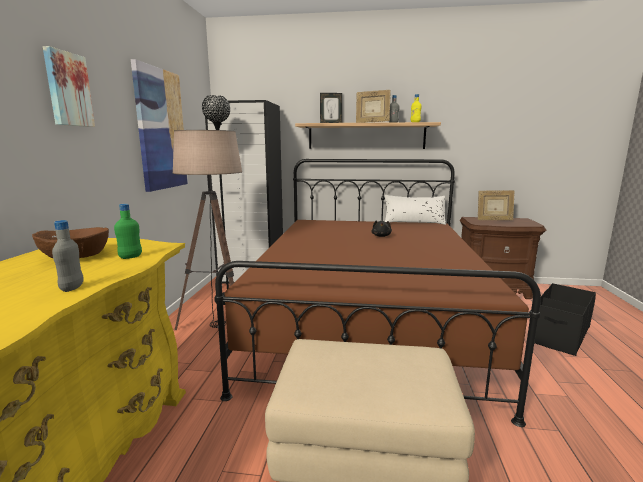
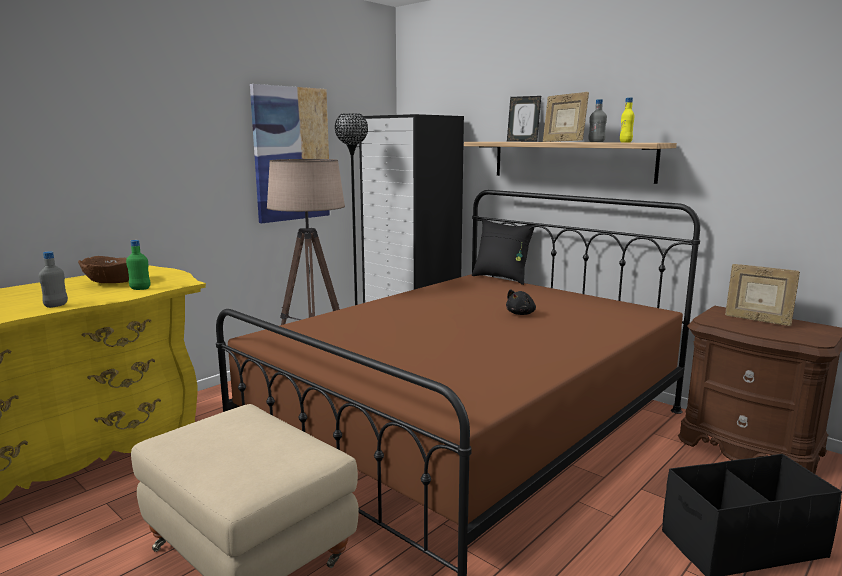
camera: 35 degrees right, 0 degrees up
(67, 89) = (161, 127): picture -> none
(322, 220) = (501, 279): none -> black pillow
(414, 222) = (626, 302): white pillow -> none

